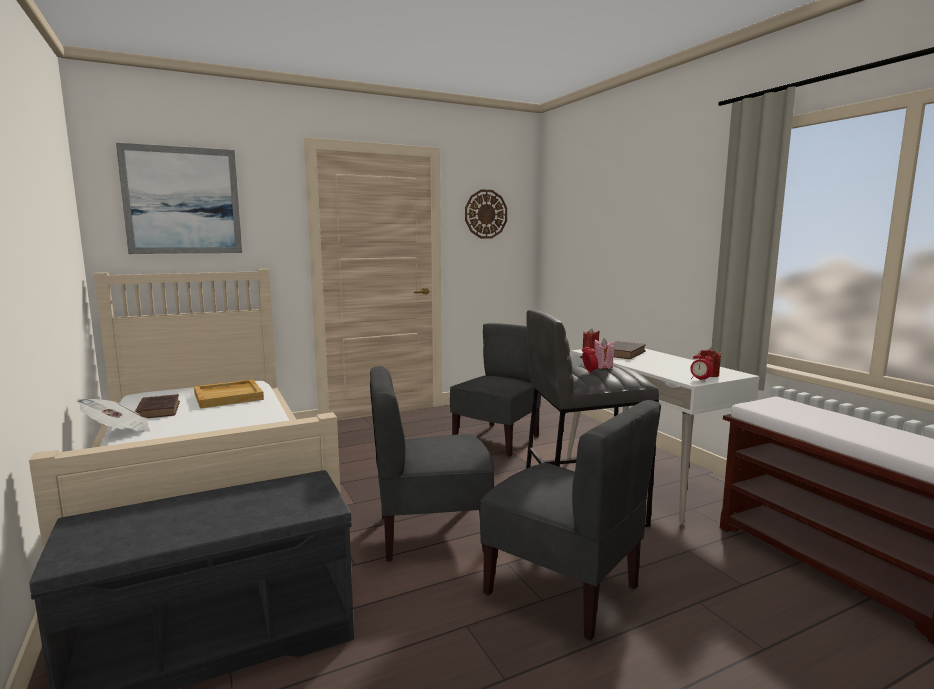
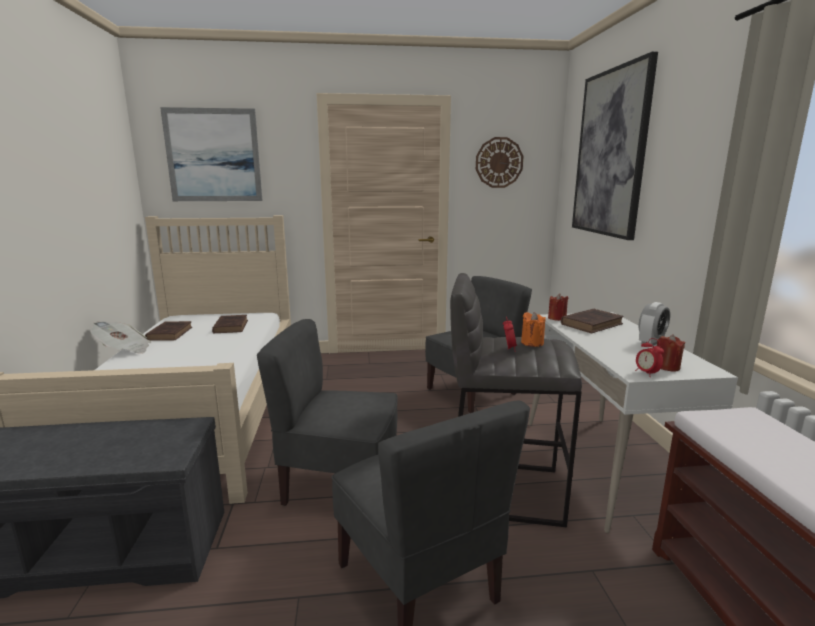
camera: 20 degrees right, 5 degrees up
(229, 396) = (231, 326): beige tray -> brown book
(599, 206) = (610, 153): none -> picture
(602, 366) = (532, 343): pink candle -> orange candle
(680, 361) = (651, 342): none -> alarm clock

